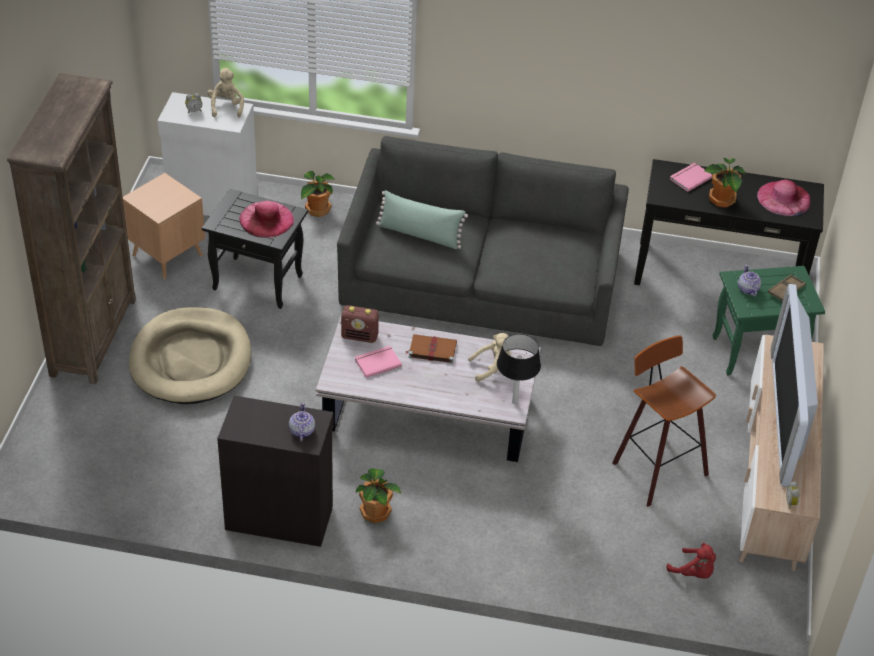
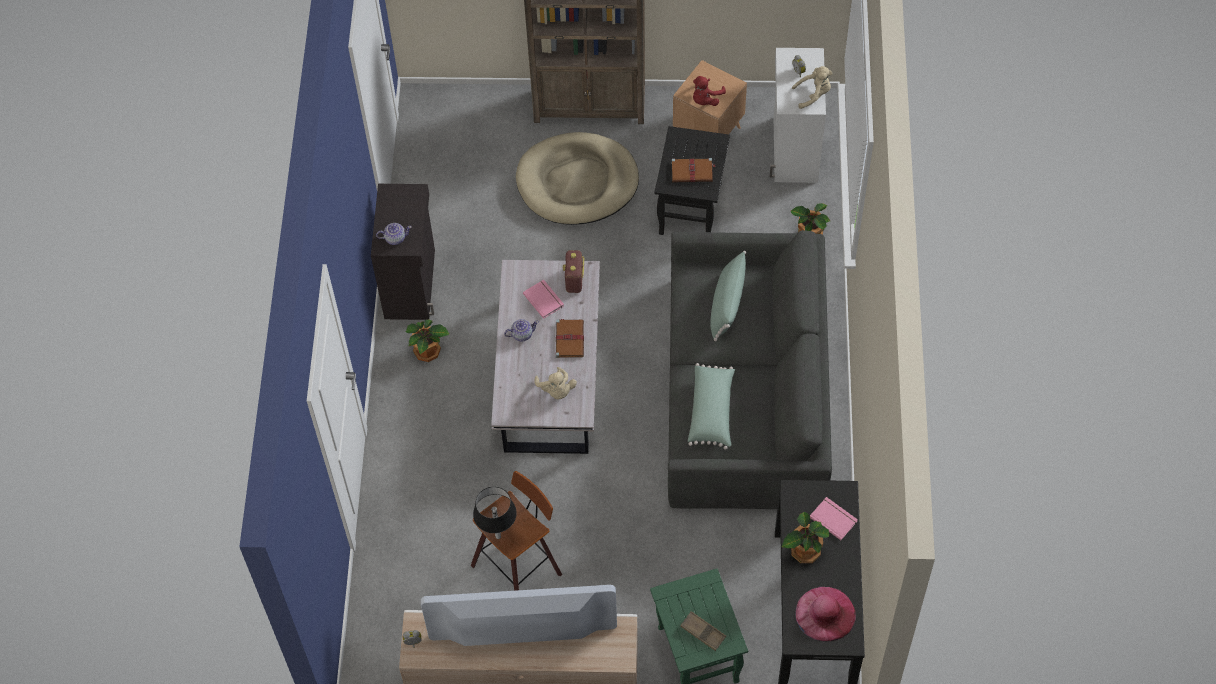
camera: 85 degrees right, 15 degrees up
(266, 219) = (692, 171): pink hat -> brown book
(514, 402) = (516, 413): black table lamp -> black table lamp (498, 536)
(538, 263) = (712, 411): none -> green pillow
(693, 572) = (399, 608): red plush toy -> red plush toy (705, 99)
(747, 289) = (695, 595): teapot -> teapot (521, 334)

